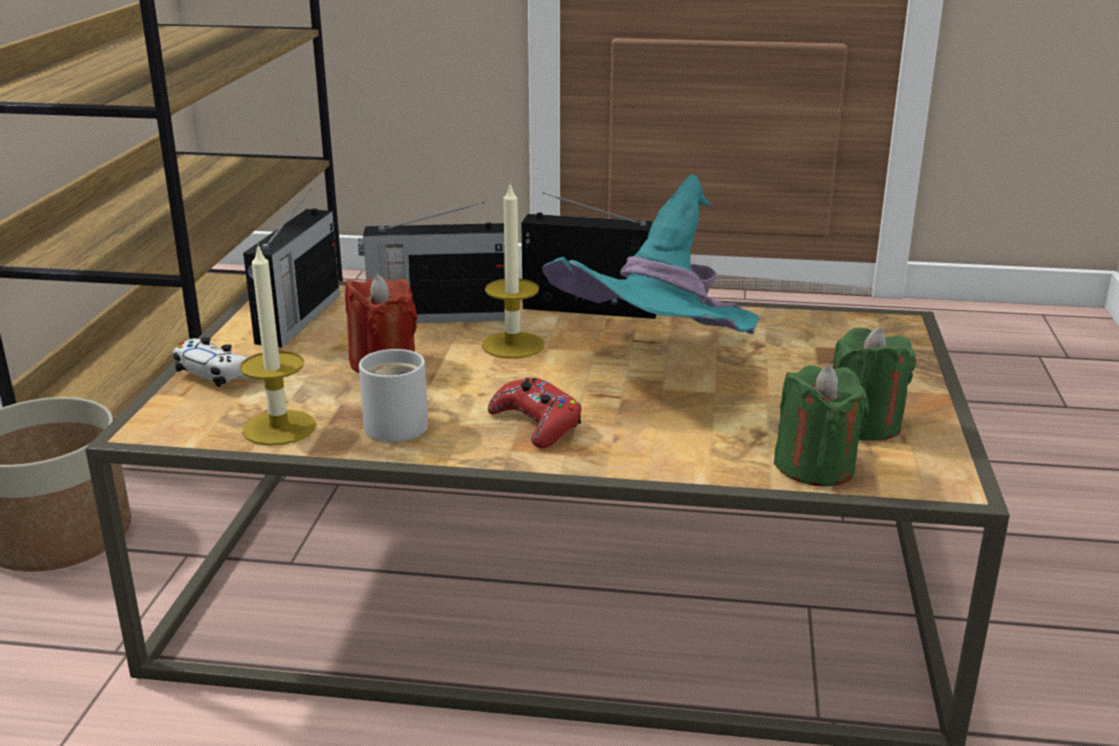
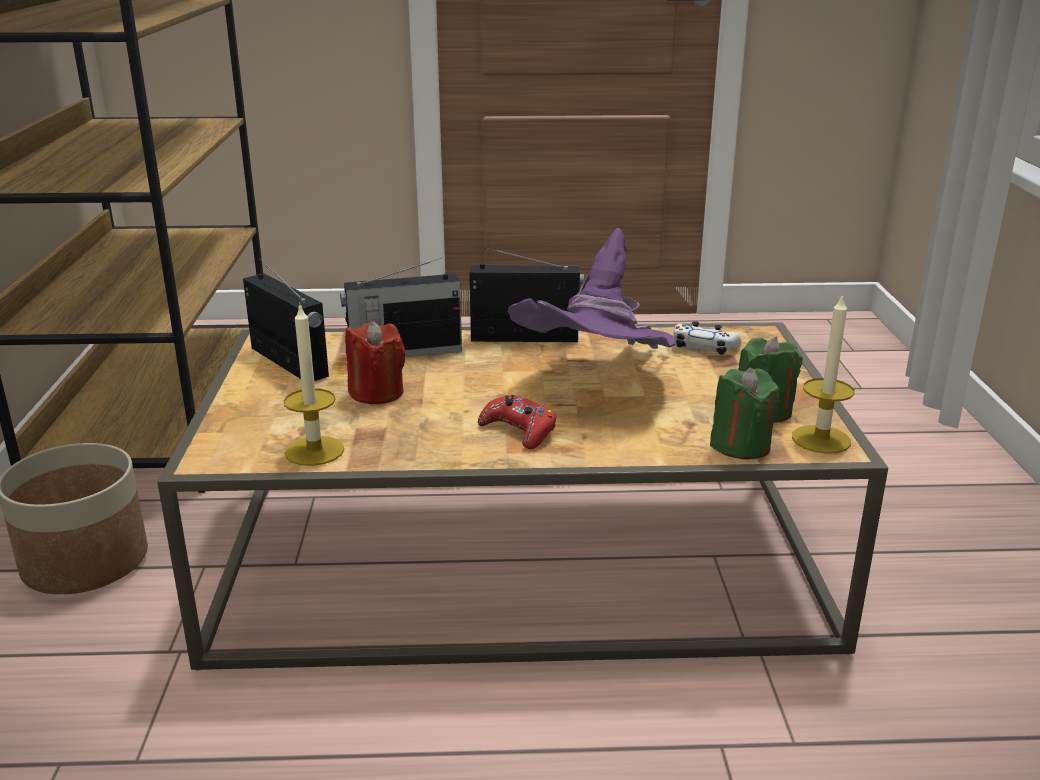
camera: 10 degrees left, 0 degrees up
(219, 374) = (244, 412): white game controller -> white game controller (704, 347)
(297, 319) = (289, 362): radio -> radio turned 45 degrees counterclockwise
(401, 424) = (412, 439): white mug -> none
(513, 345) = (475, 371): candle -> candle (821, 439)
(661, 374) = (599, 385): turquoise hat -> purple hat

